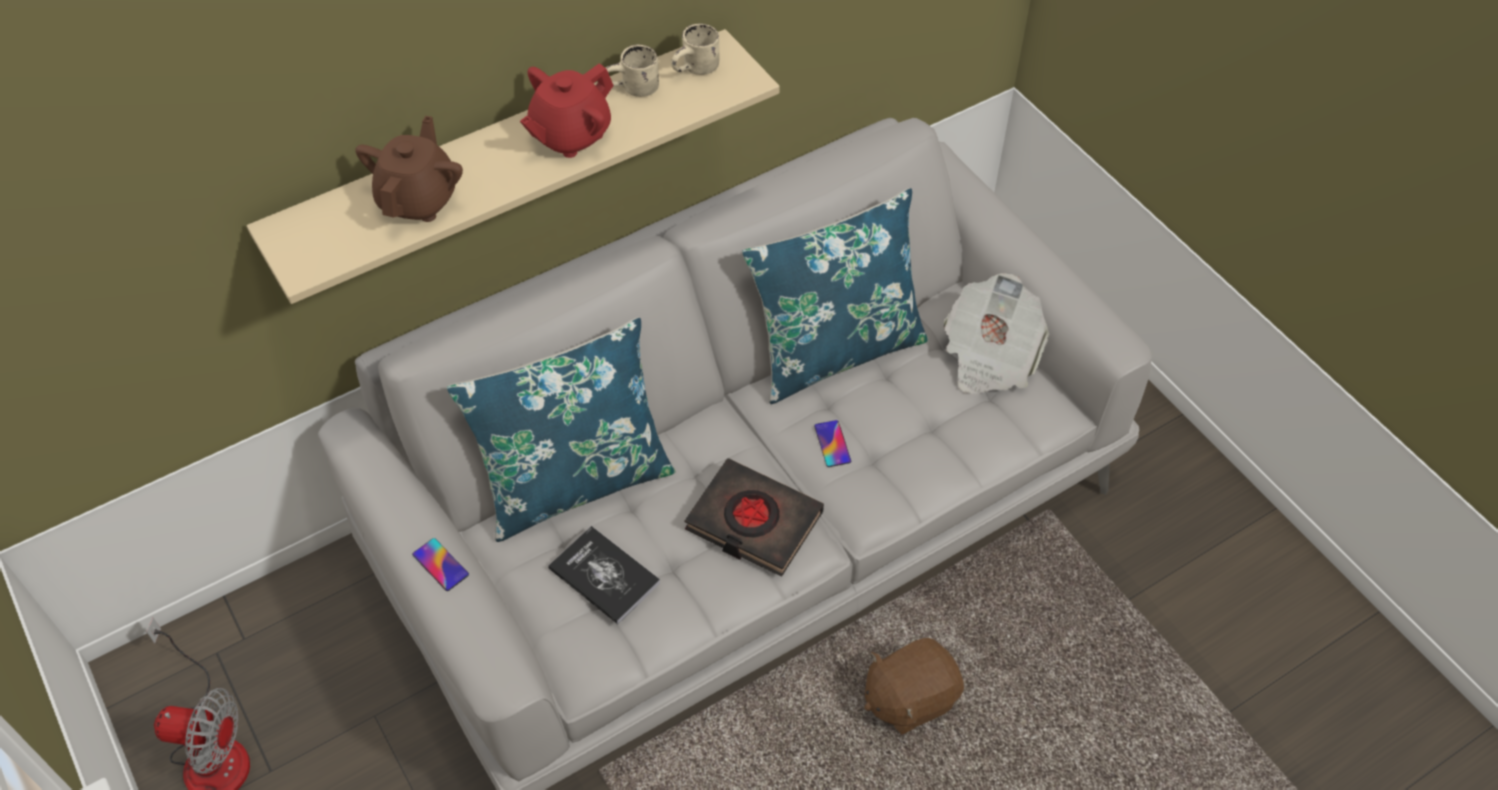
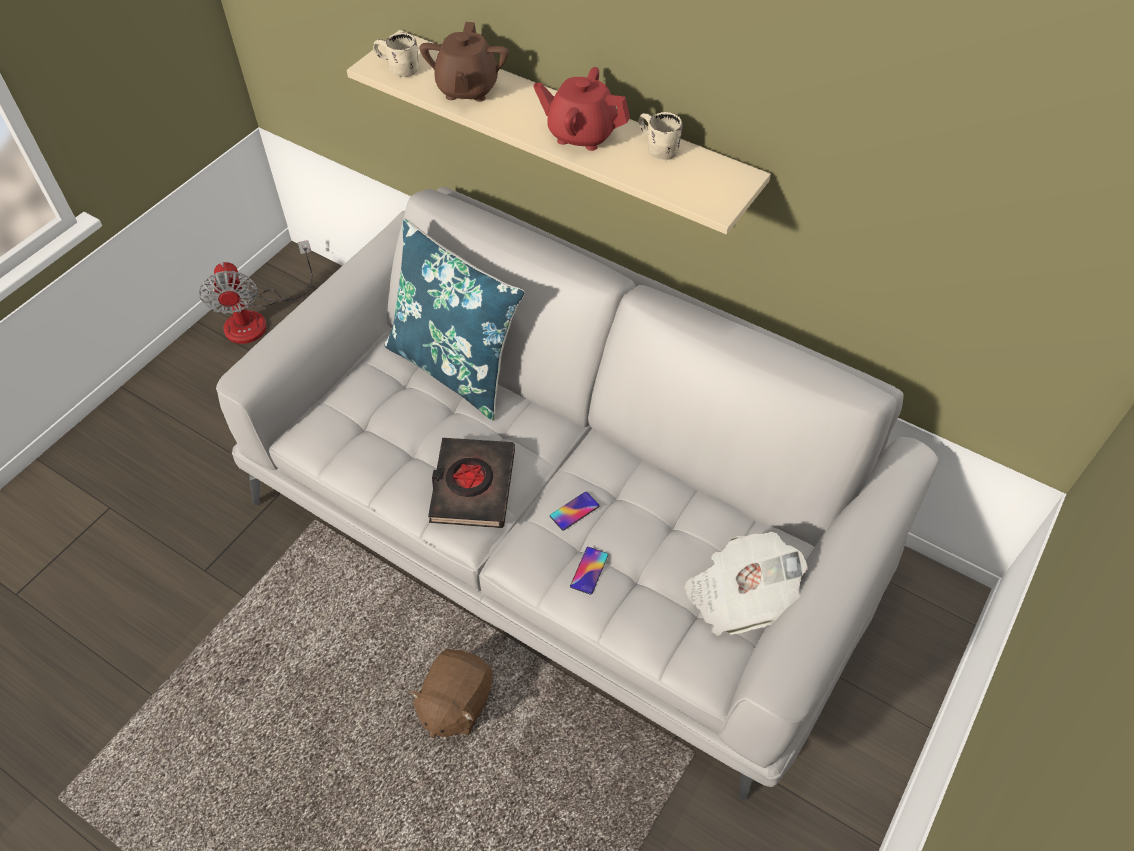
camera: 65 degrees right, 0 degrees up
(419, 199) = (467, 89): brown teapot -> brown teapot turned 105 degrees clockwise
(440, 565) = (320, 308): phone -> phone (589, 570)
(604, 576) = (382, 415): book -> none
(698, 70) = (706, 174): beige mug -> beige mug (397, 70)
(835, 350) = (672, 479): blue pillow -> none
(909, 698) = (455, 703): brown plush toy -> brown plush toy turned 105 degrees counterclockwise

